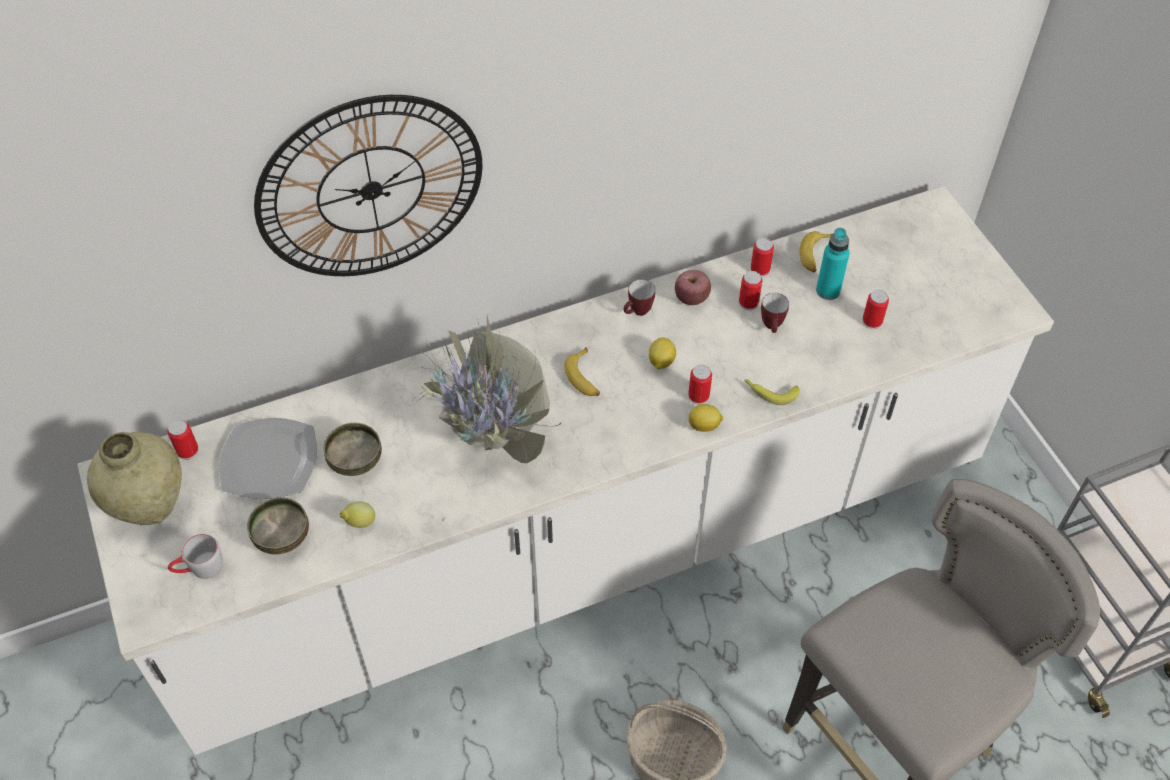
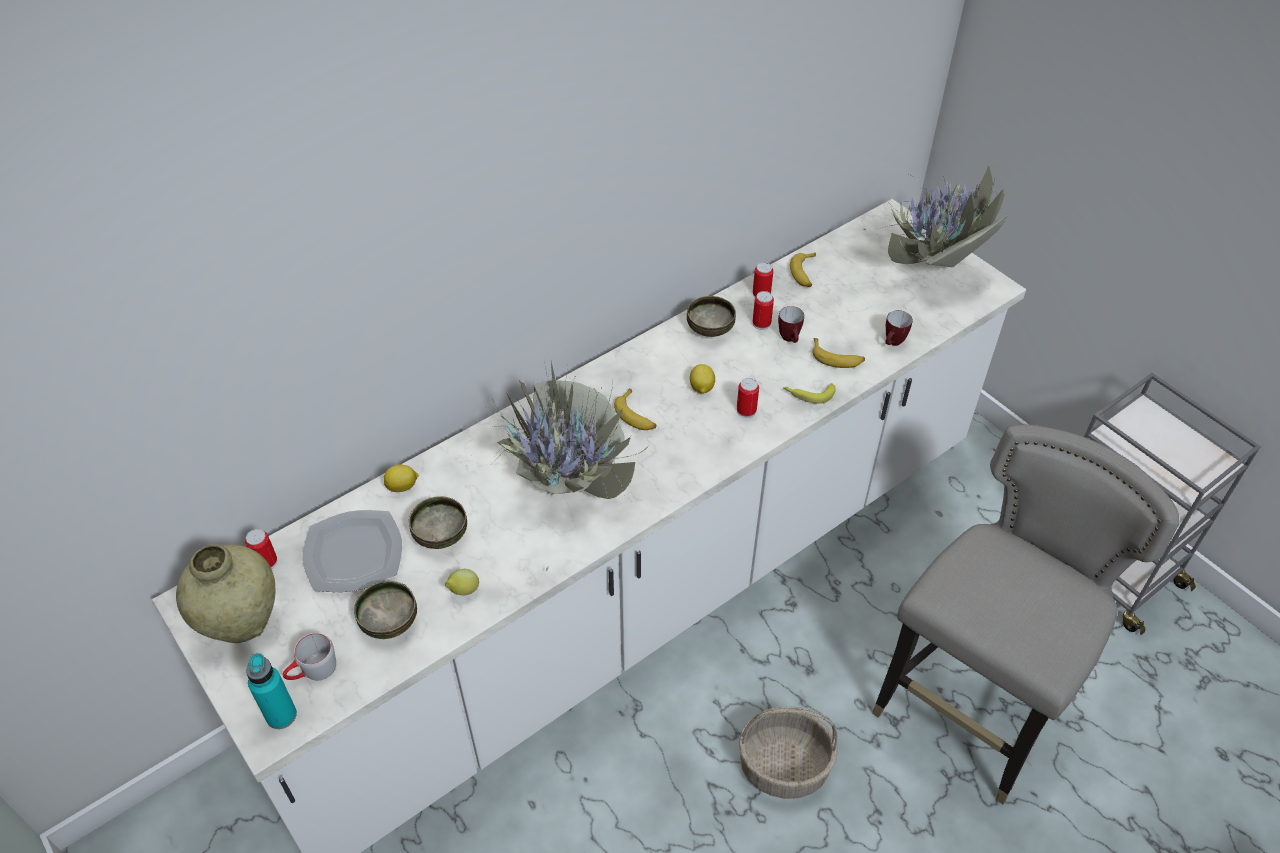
camera: 15 degrees left, 5 degrees down
(371, 189) = (420, 255): wall clock -> none
(637, 313) = (665, 351): mug -> mug (893, 343)
(691, 298) = (709, 329): apple -> bowl
(704, 426) = (761, 435): lemon -> lemon (403, 487)
(814, 358) = (837, 358): none -> banana
(828, 291) = (827, 300): turquoise bottle -> turquoise bottle (281, 715)
(872, 321) = (875, 318): can -> none
(954, 281) = (931, 272): none -> potted plant

